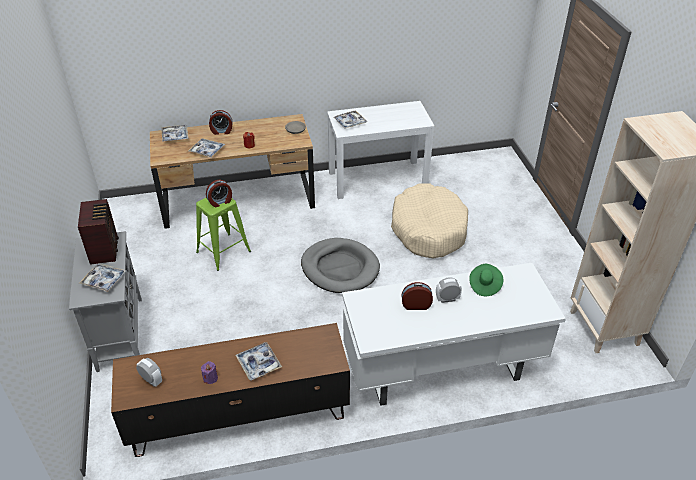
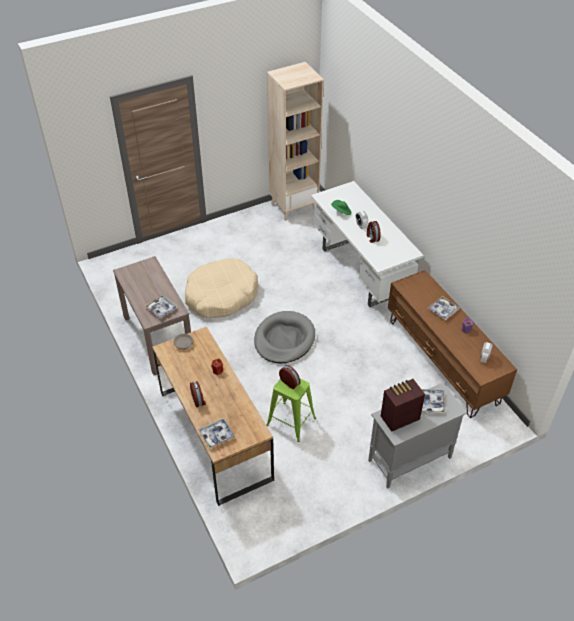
camera: 105 degrees left, 5 degrees up
(207, 151) = (235, 400): tray -> none
(378, 179) = (158, 337): white console table -> brown console table

